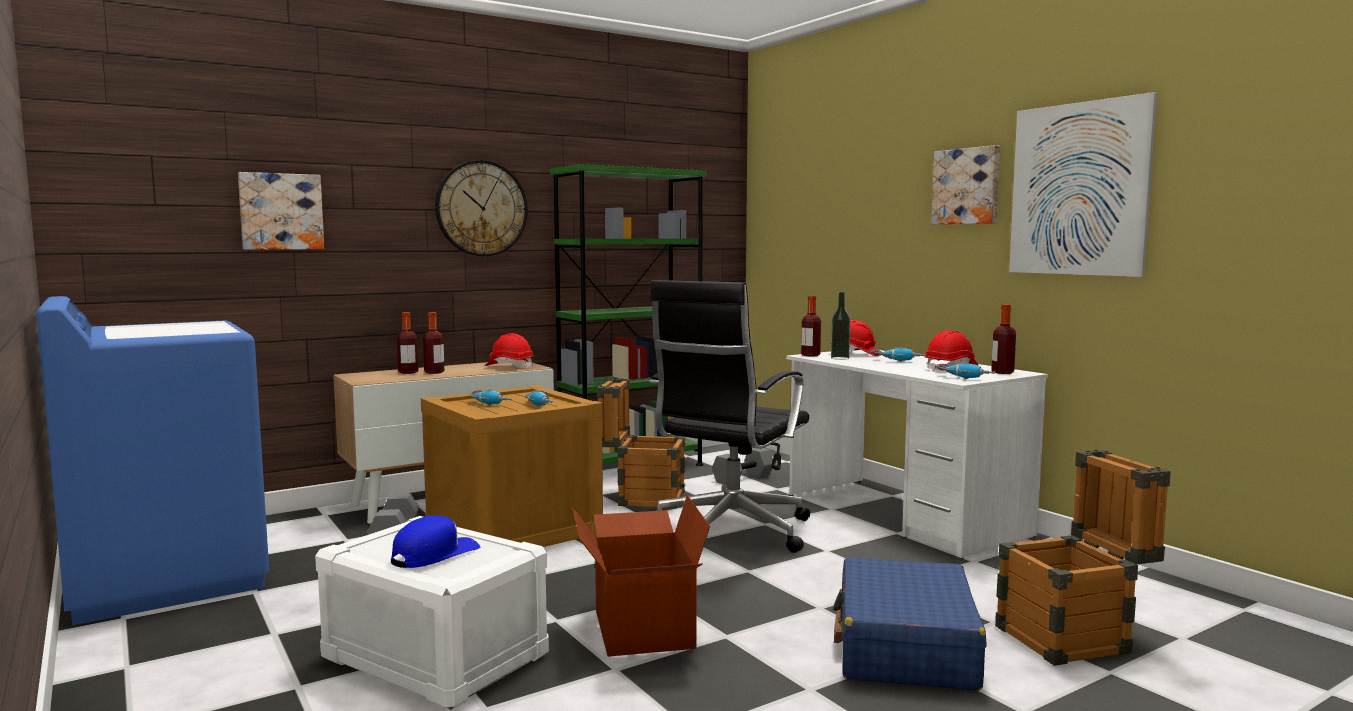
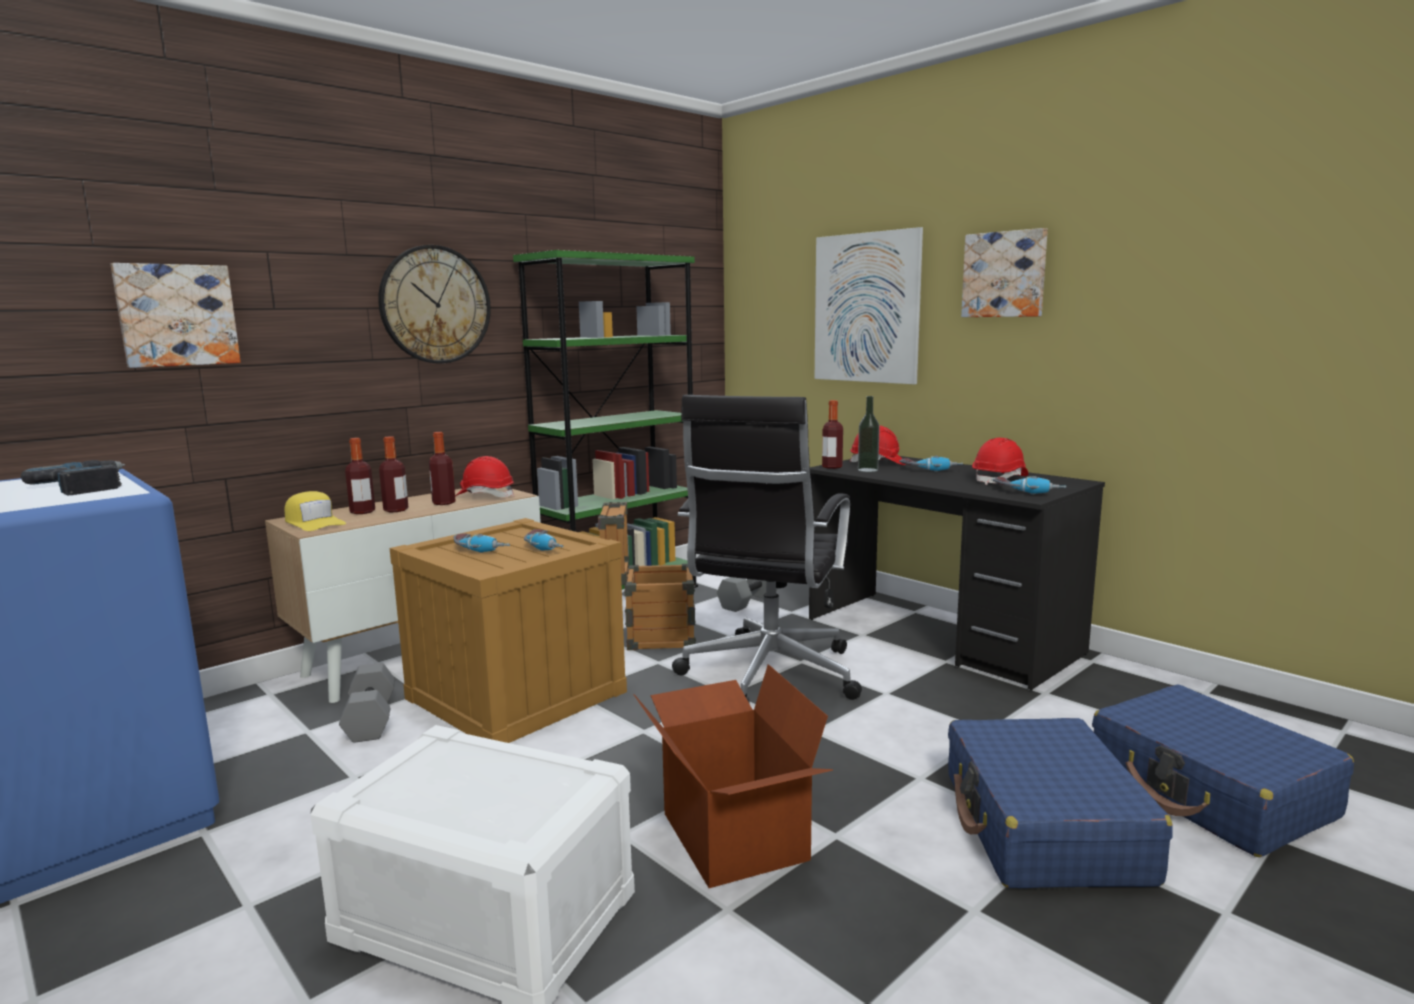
camera: 10 degrees left, 5 degrees up
(203, 327) = (88, 485): none -> power drill
(368, 377) = (314, 522): none -> yellow cap
(434, 554) = (483, 795): blue cap -> none
(903, 514) = (940, 636): white desk -> black desk
(1002, 372) = (1058, 482): bottle -> bottle (443, 503)
(1075, 638) = (1210, 792): crate -> blue suitcase
(1078, 189) = (1146, 278): picture -> picture (866, 308)

